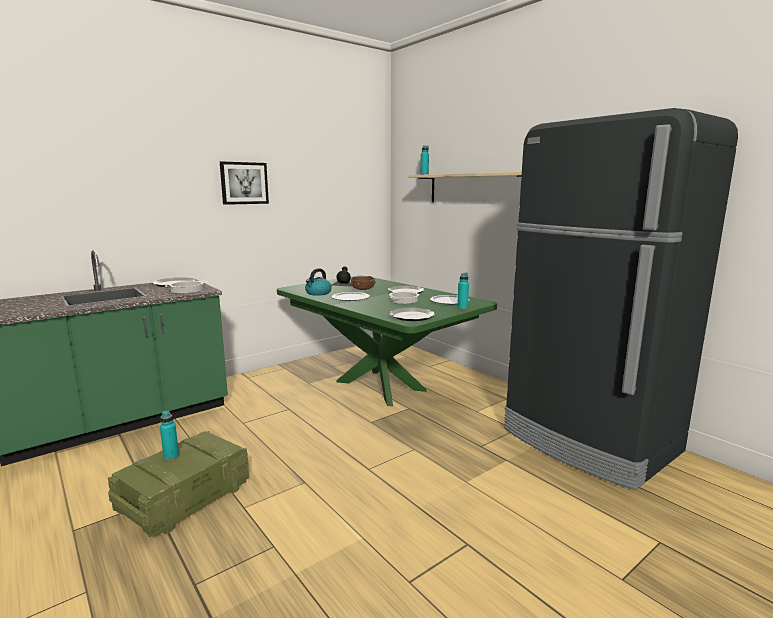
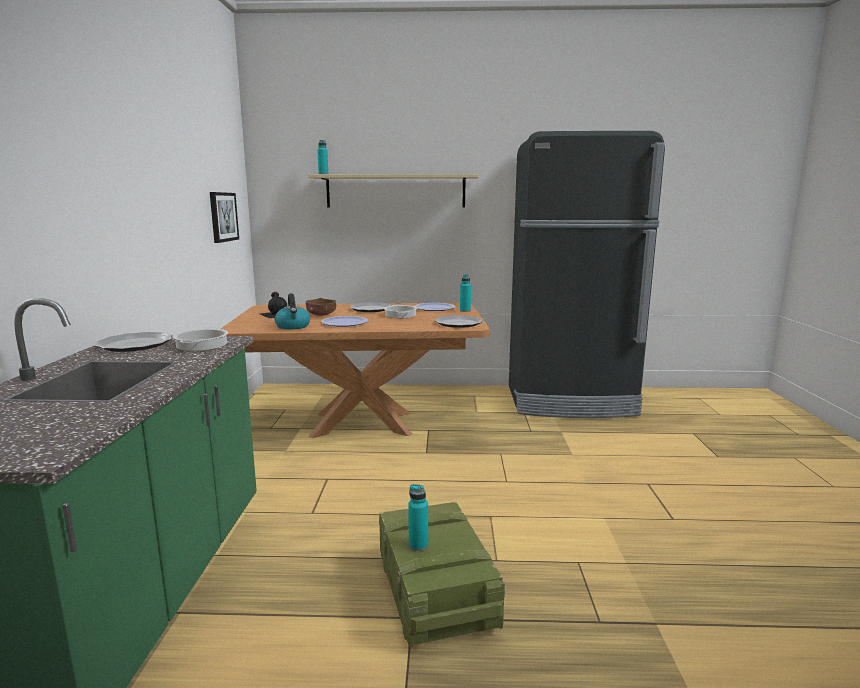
camera: 50 degrees left, 0 degrees up
(244, 183) = (145, 177): picture -> picture (223, 217)
(380, 386) = (362, 424): green dining table -> brown dining table

